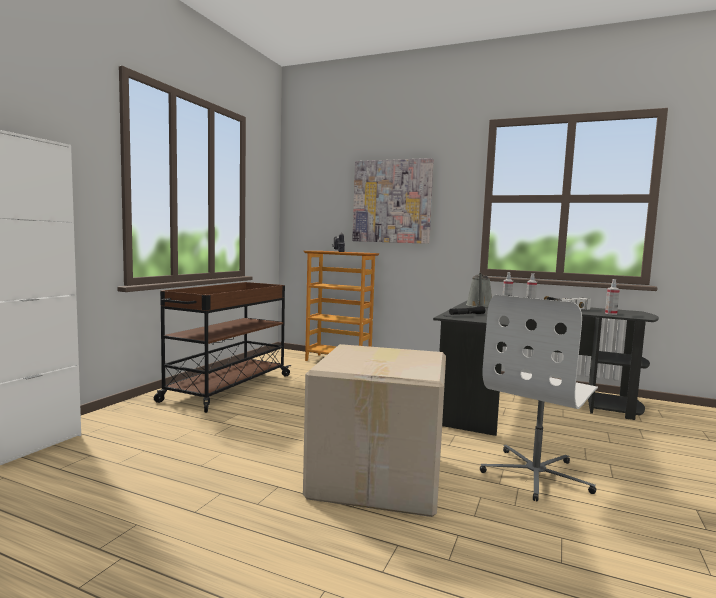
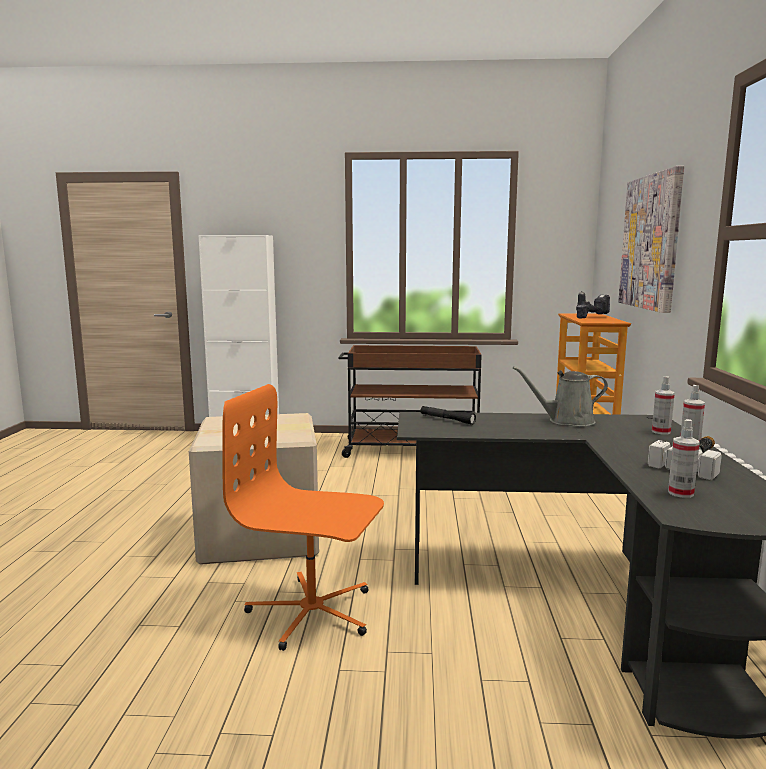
camera: 70 degrees right, 5 degrees up
(536, 475) = (312, 613): white office chair -> orange office chair

